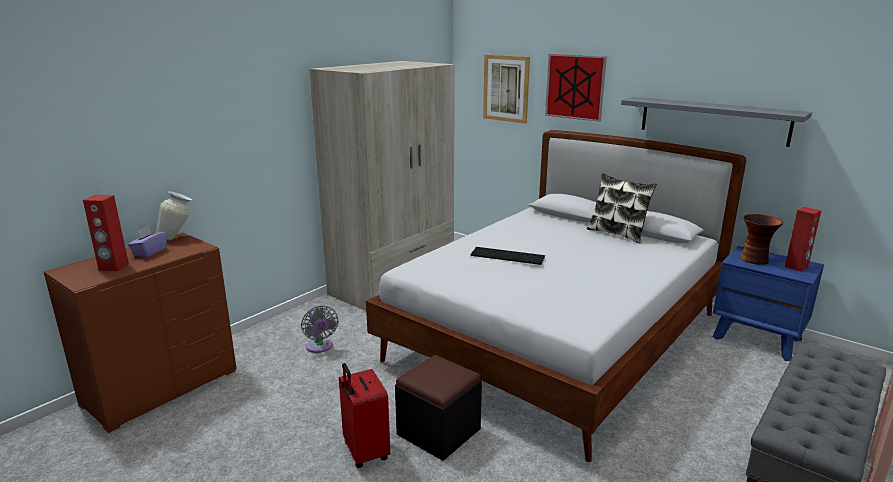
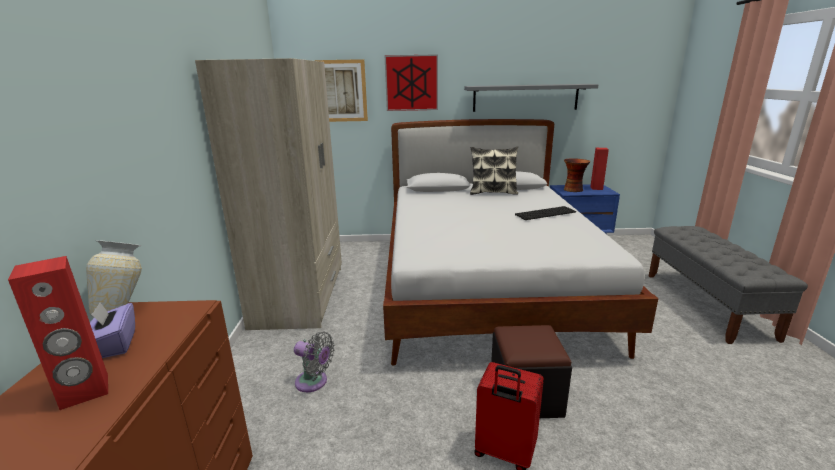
camera: 40 degrees left, 0 degrees up
(508, 255) = (467, 223): keyboard -> keyboard (545, 213)

